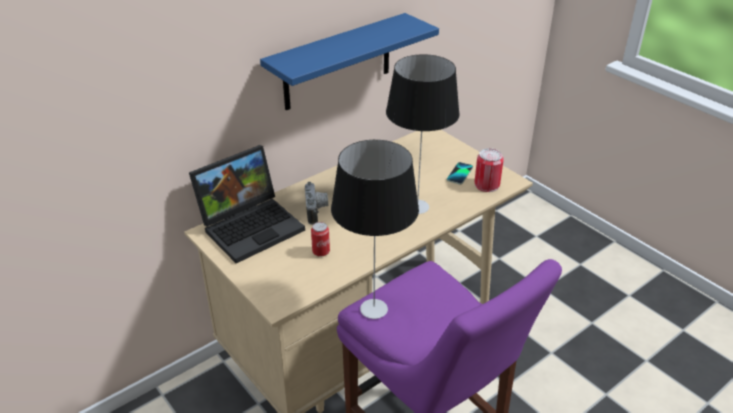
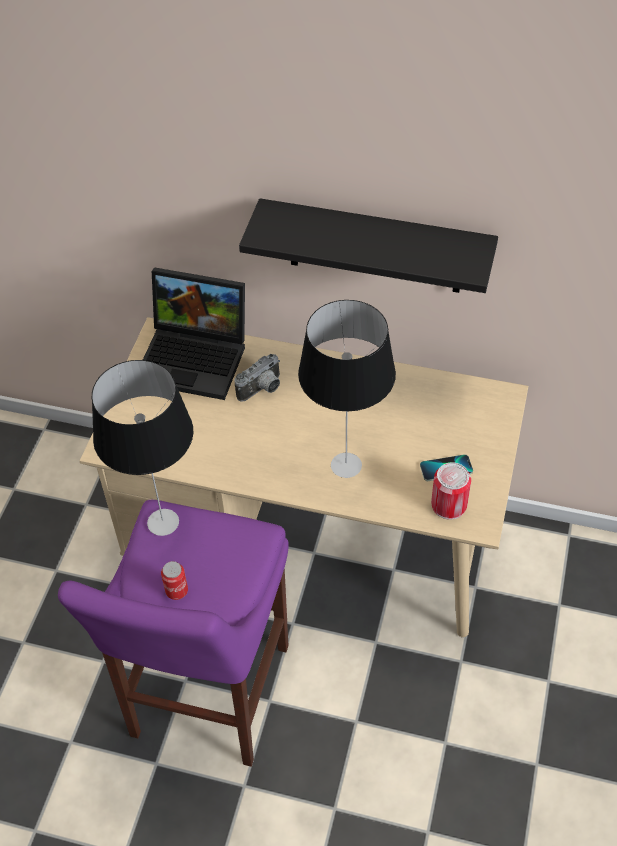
camera: 55 degrees right, 15 degrees up
(321, 251) = (203, 432): can -> can (176, 591)
(337, 62) = (375, 247): blue shelf -> black shelf

